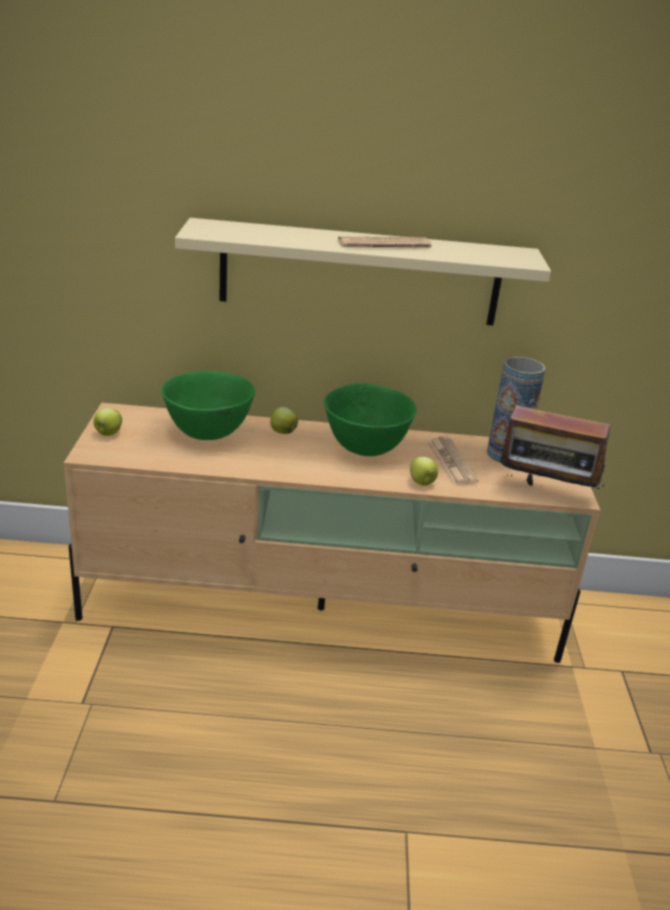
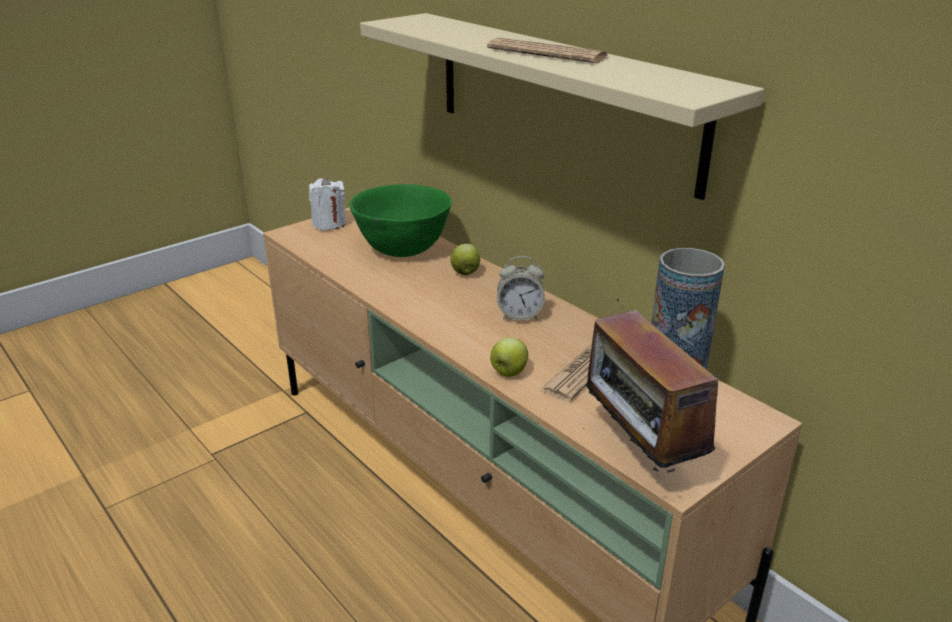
camera: 50 degrees right, 0 degrees up
(108, 433) = (329, 224): apple -> white candle
(365, 446) = (519, 315): green bowl -> alarm clock

